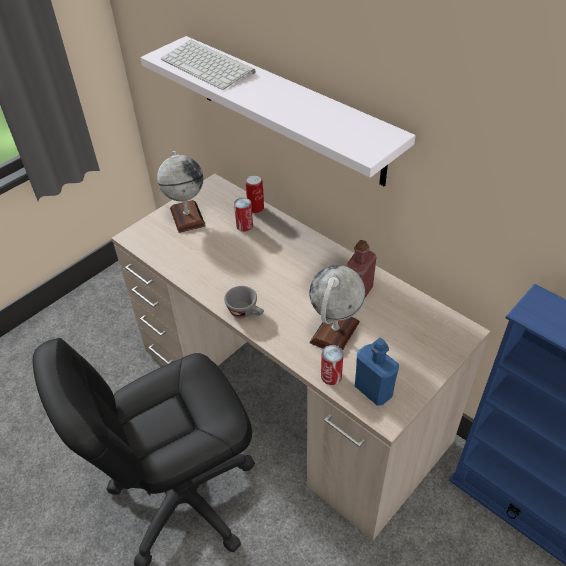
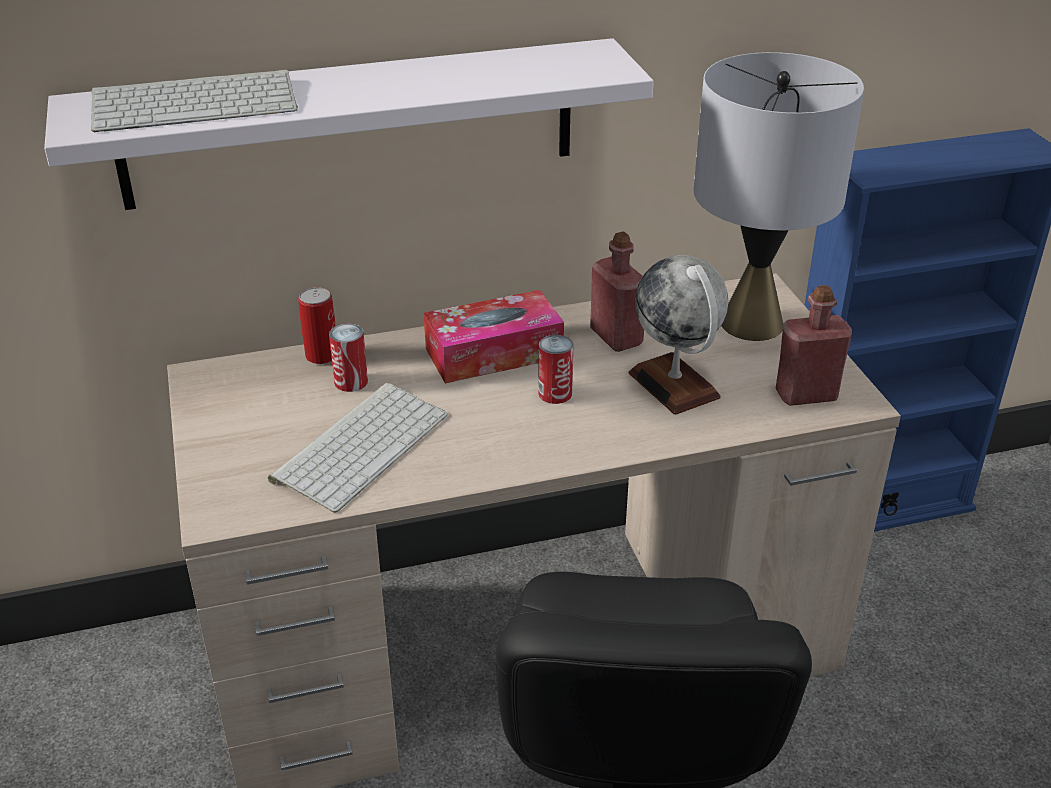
camera: 60 degrees left, 10 degrees down
(187, 217) = (246, 433): globe -> none
(204, 251) = (360, 444): none -> keyboard
(246, 312) = (556, 450): grey cup -> none
(304, 257) = (494, 353): none -> tissue box
(331, 376) = (753, 419): can -> can (555, 393)
(373, 390) = (806, 395): blue bottle -> red bottle
(423, 341) = (752, 324): none -> grey table lamp

